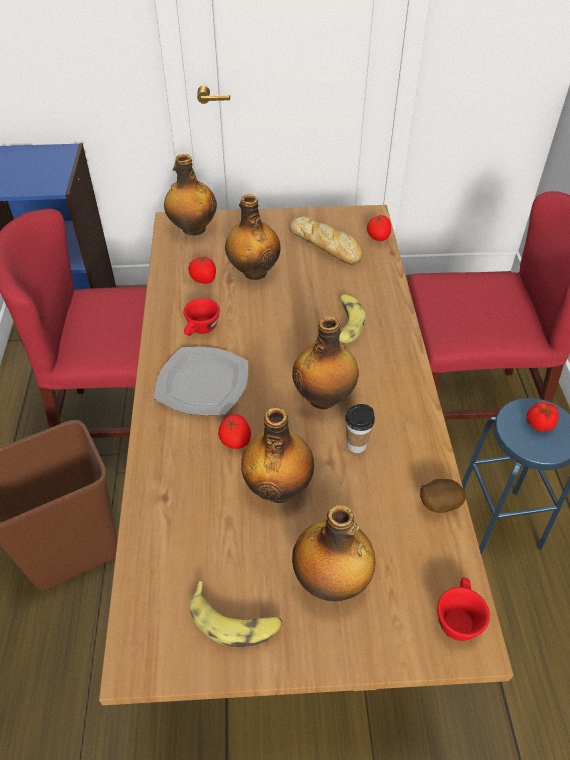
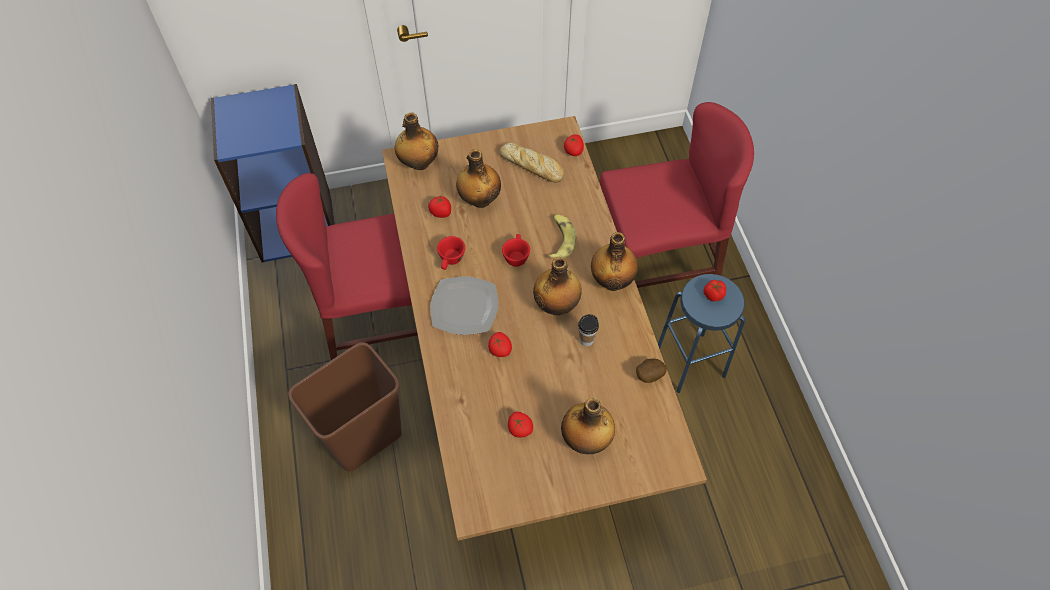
camera: 10 degrees left, 10 degrees up
(235, 620) = (530, 475): banana -> none
(236, 549) = (519, 429): none -> tomato
(278, 487) = (538, 380): bottle -> bottle (612, 281)
(457, 617) = (669, 449): red cup -> red cup (516, 256)

